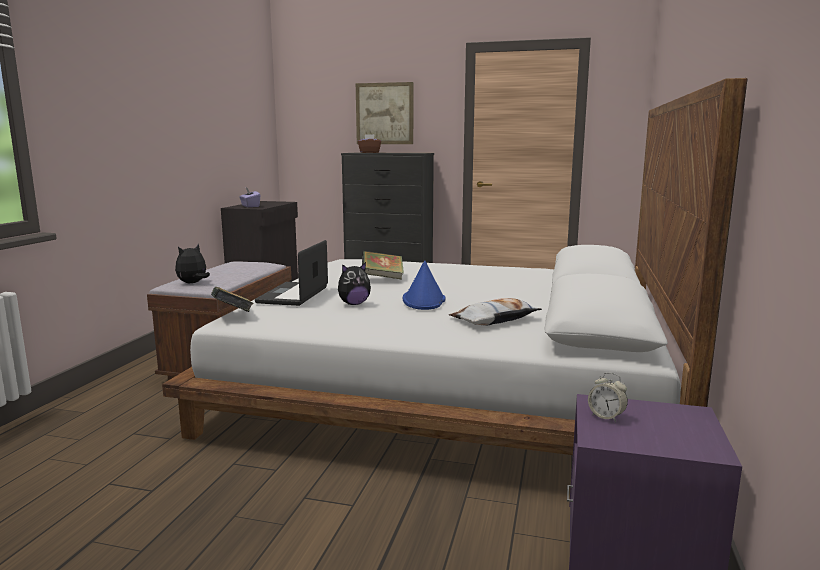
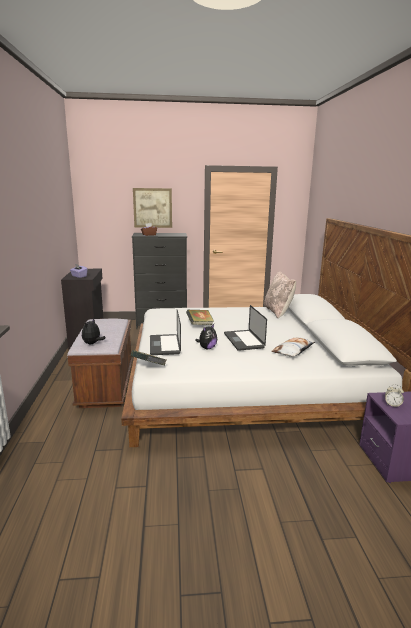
camera: 20 degrees left, 5 degrees up
(424, 300) = (243, 341): blue hat -> laptop
(540, 274) = (278, 312): none -> beige pillow

